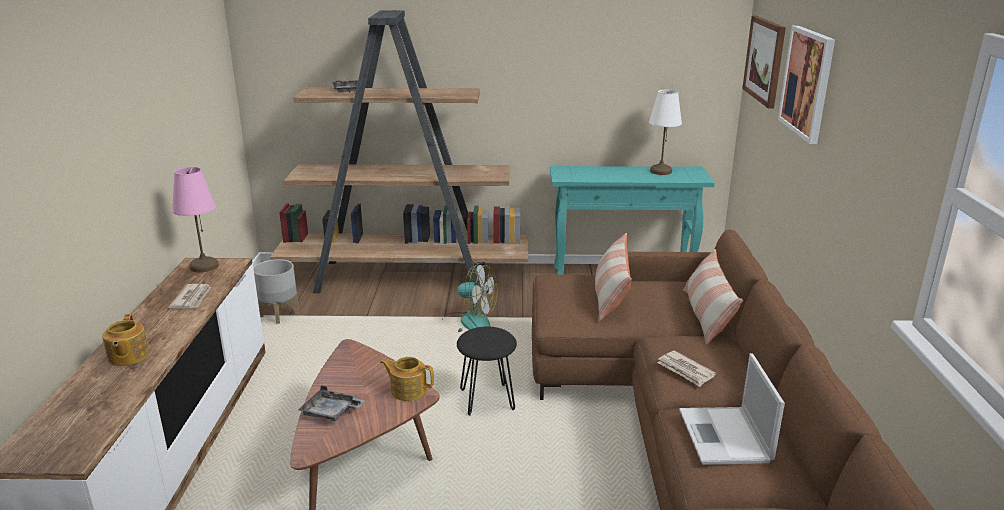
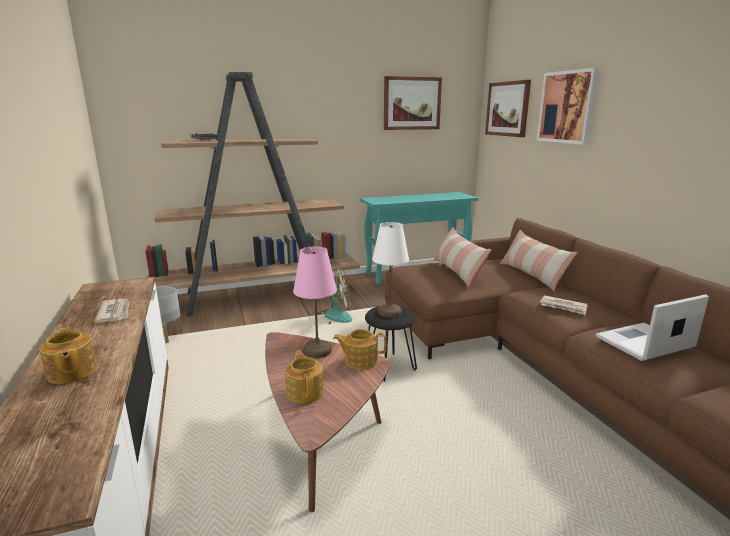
camera: 20 degrees left, 5 degrees down
(203, 267) = (108, 288): pink table lamp -> pink table lamp (317, 351)
(331, 412) = (305, 392): grey tray -> teapot
(632, 41) = (412, 103): none -> picture
(661, 171) = (437, 195): white table lamp -> white table lamp (389, 312)
(725, 437) = (643, 343): laptop -> laptop turned 90 degrees clockwise

